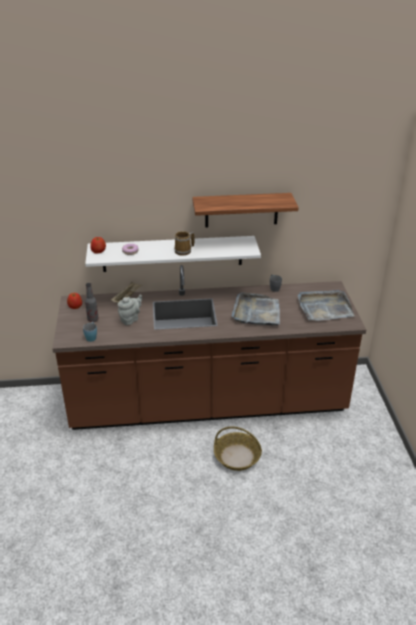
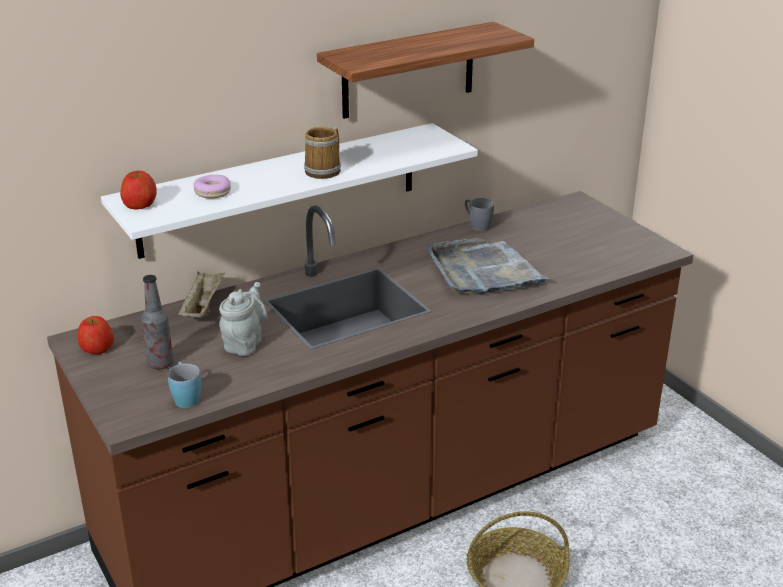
camera: 25 degrees left, 5 degrees down
(324, 307) = (593, 237): grey tray -> none

